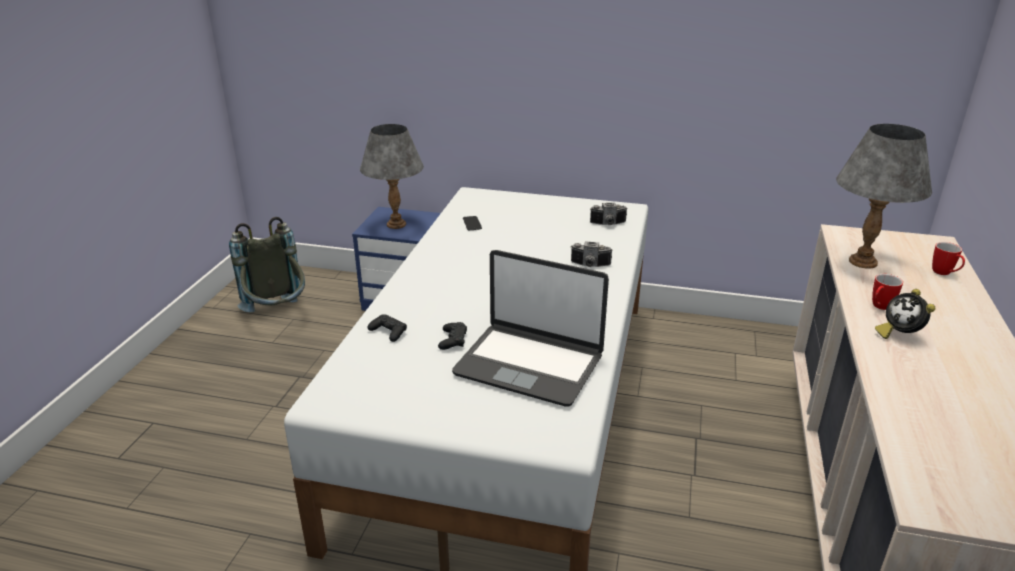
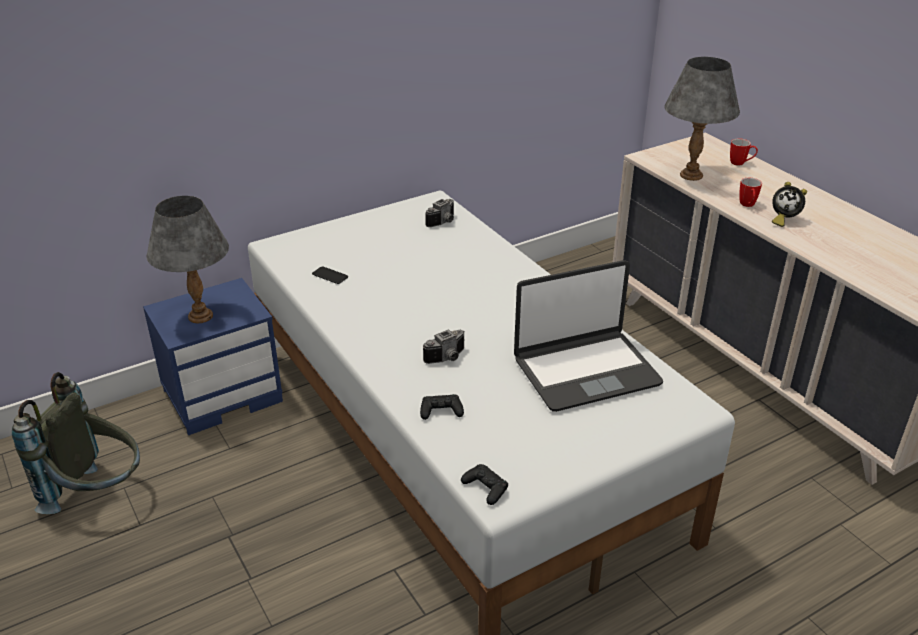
camera: 45 degrees left, 5 degrees up
(453, 340) = (502, 386): black game controller -> black game controller (485, 488)
(590, 266) = (491, 267): camera -> camera (448, 358)

